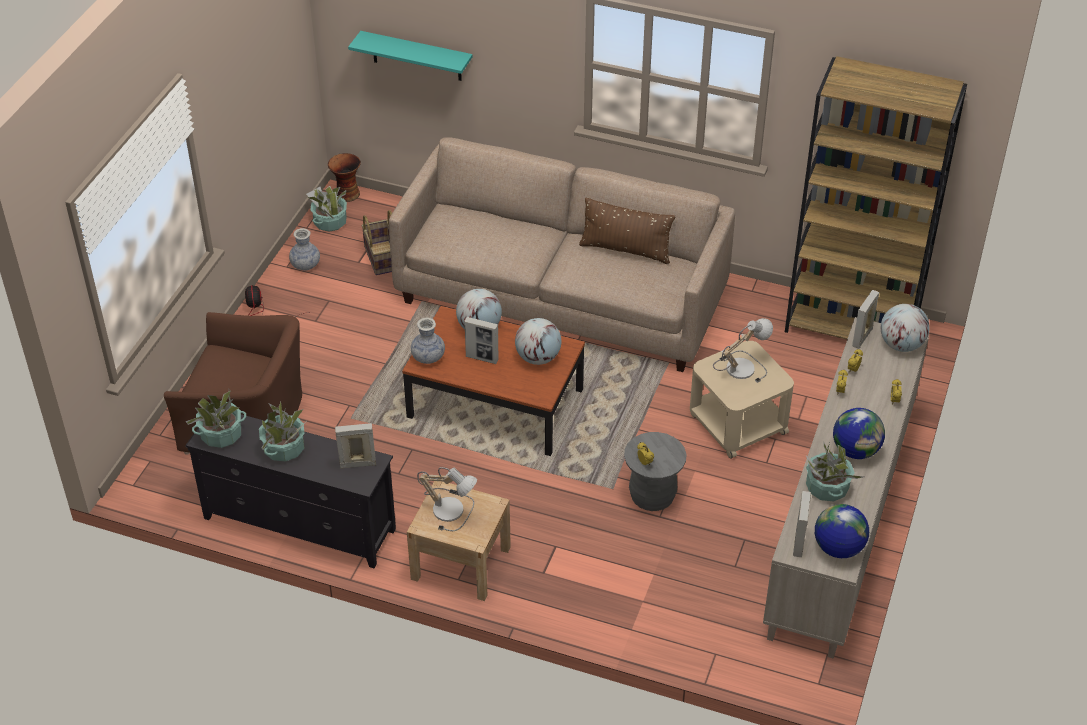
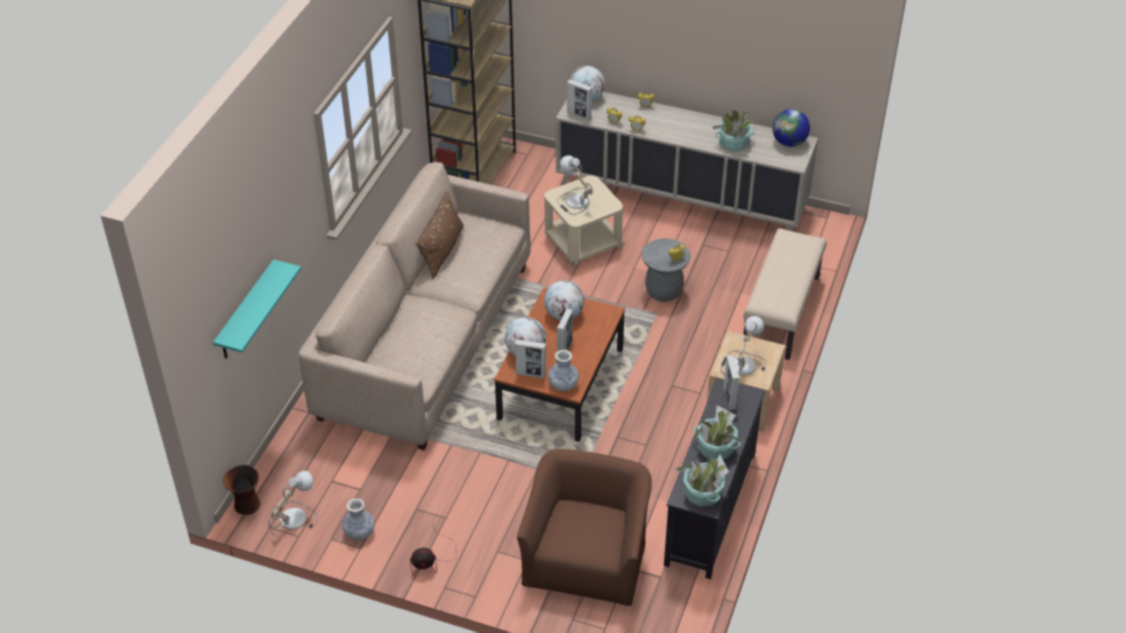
camera: 90 degrees left, 0 degrees up
(330, 222) = (292, 516): potted plant -> table lamp
(383, 258) = (356, 470): basket -> none
(617, 614) = (782, 313): none -> beige bench
(799, 542) = (787, 159): picture frame -> picture frame (530, 374)
(855, 450) = (696, 128): globe -> none

